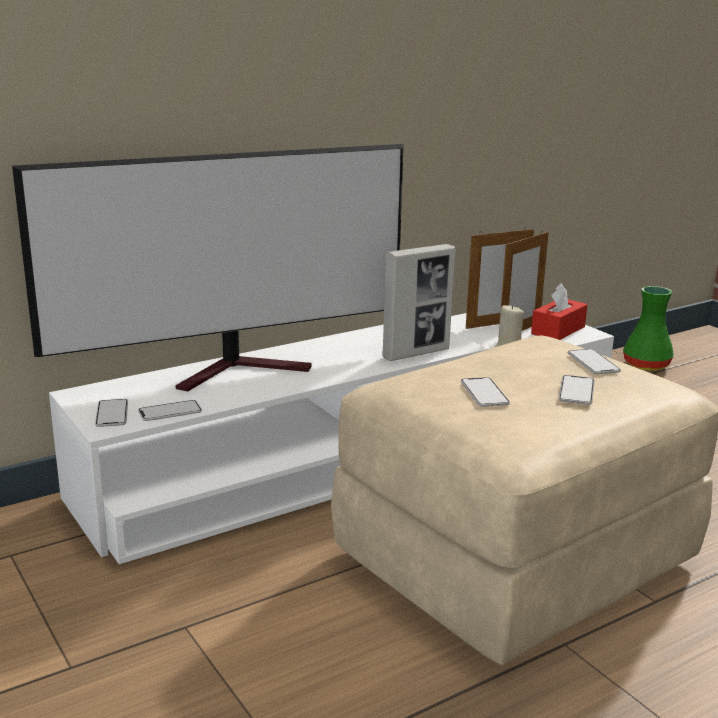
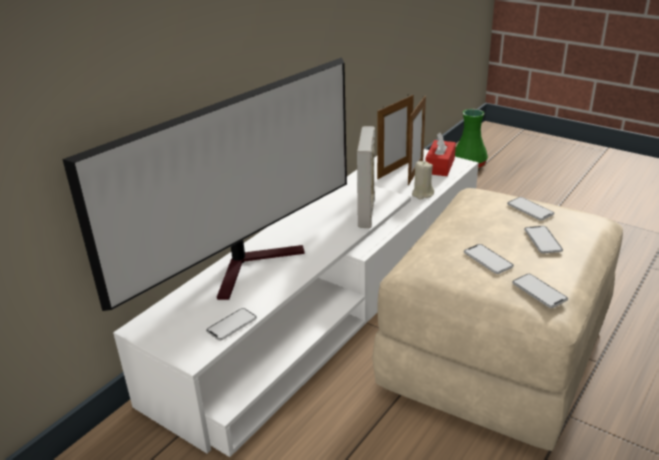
camera: 20 degrees left, 10 degrees up
(112, 414) = (187, 341): phone -> phone (539, 291)
(416, 353) = (366, 214): picture frame -> picture frame turned 150 degrees clockwise

